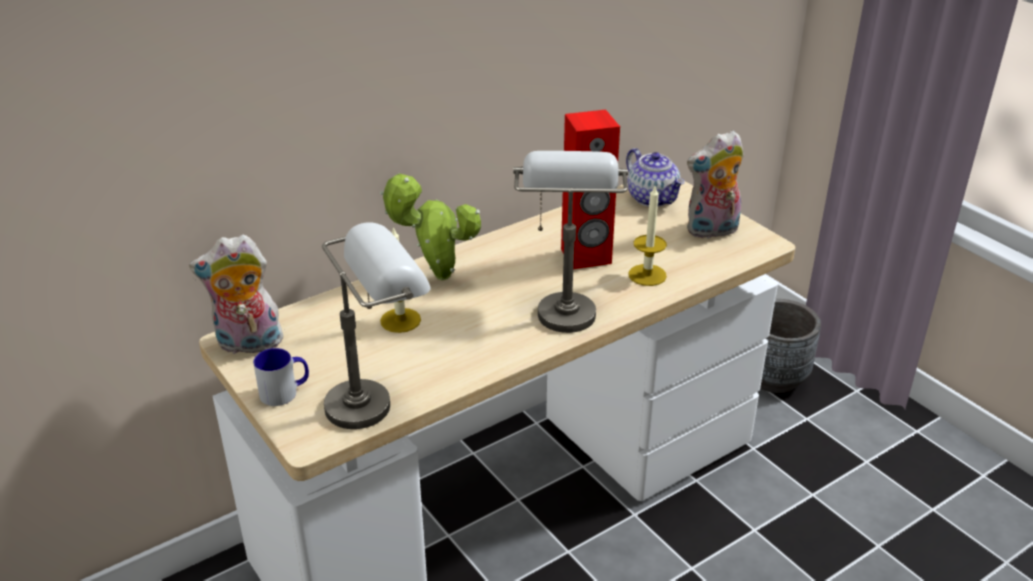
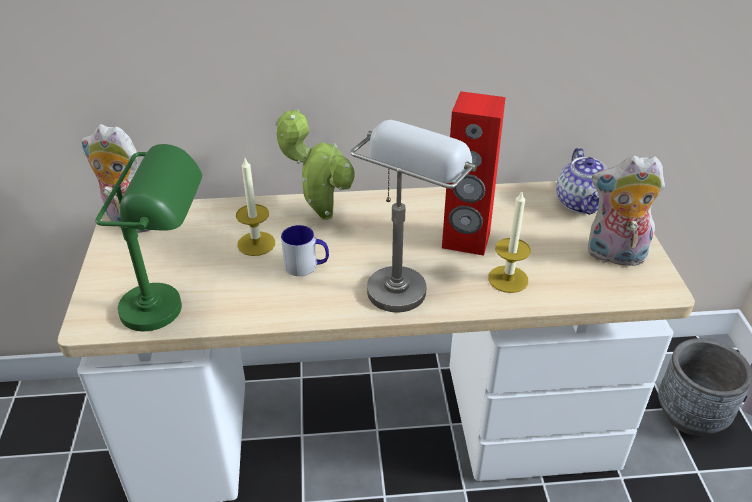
camera: 30 degrees right, 5 degrees up
(285, 392) = (115, 273): mug -> mug (307, 266)
(378, 399) = (173, 309): grey table lamp -> green table lamp

